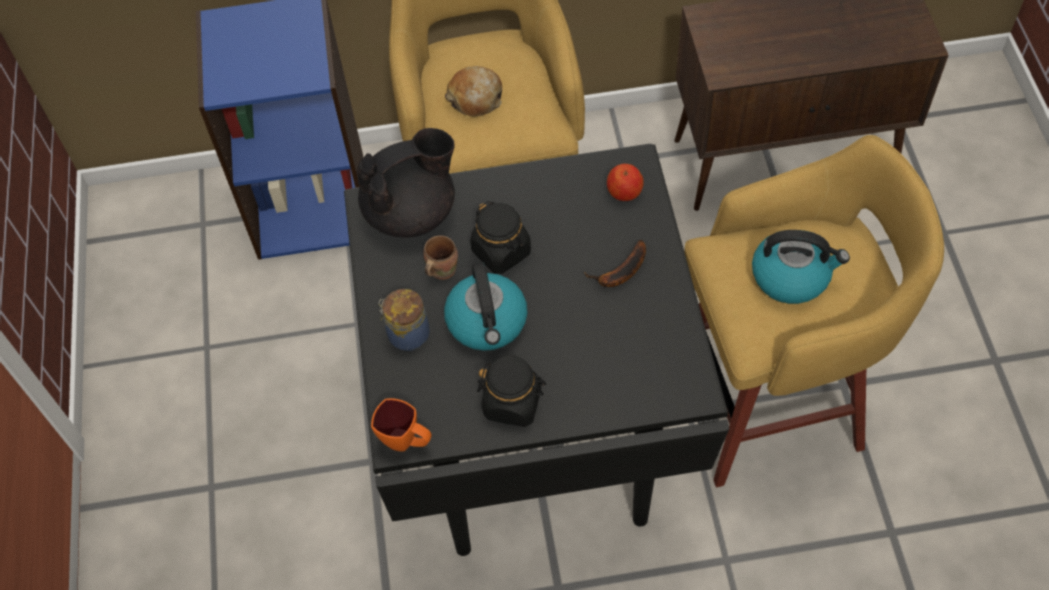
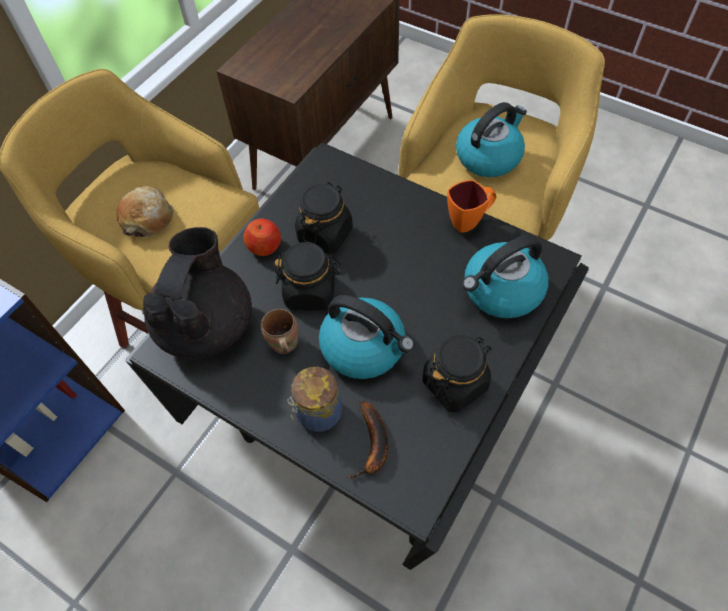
camera: 50 degrees left, 0 degrees up
(407, 442) = (422, 492): orange mug -> orange mug (469, 221)
(563, 219) = (325, 234): none -> black jar
(620, 272) = (407, 233): banana -> banana (373, 446)
(624, 192) = (342, 184): apple -> apple (265, 246)
(629, 377) = (501, 291): none -> kettle

